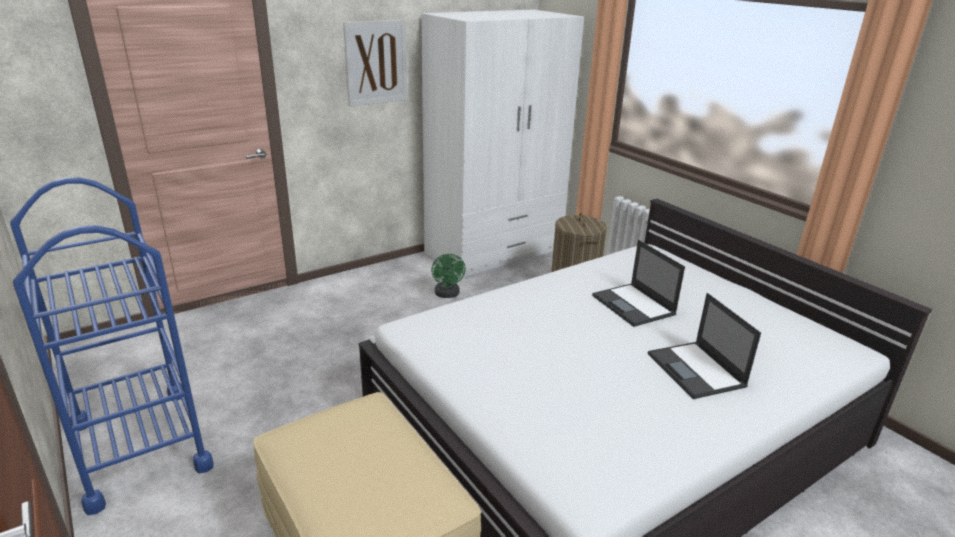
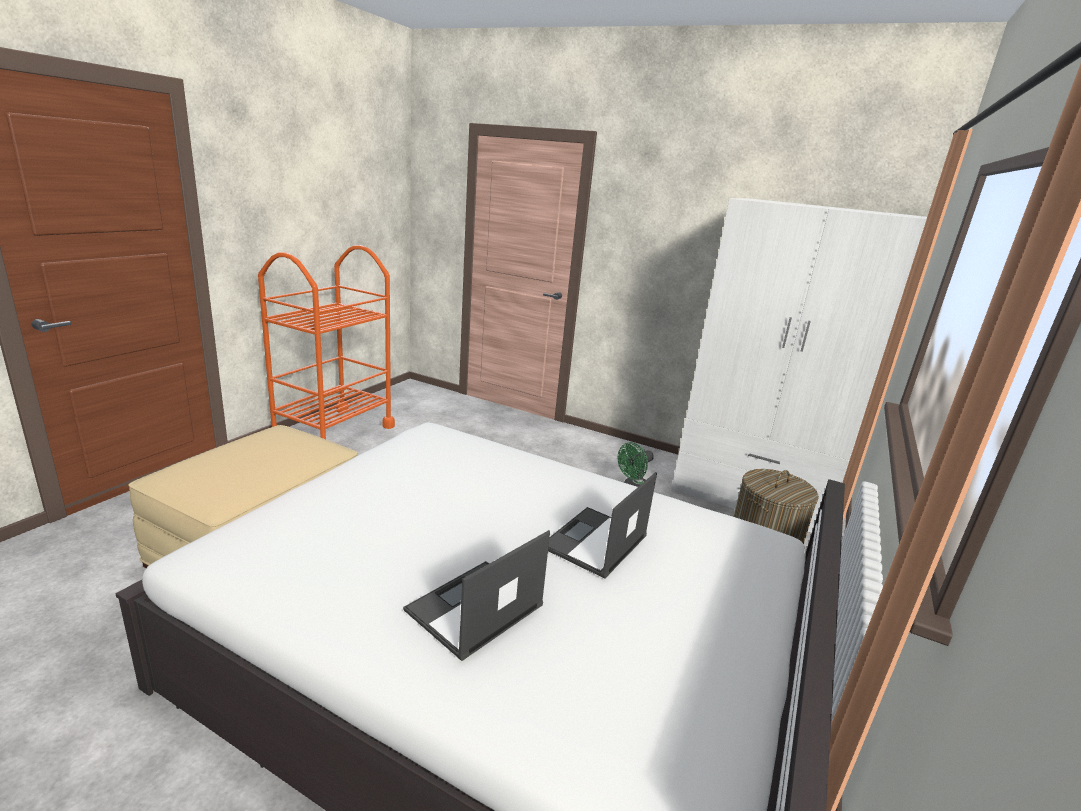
camera: 60 degrees right, 5 degrees down
(140, 446) = (334, 432): blue cart -> orange cart
(376, 62) = (682, 241): picture -> none

